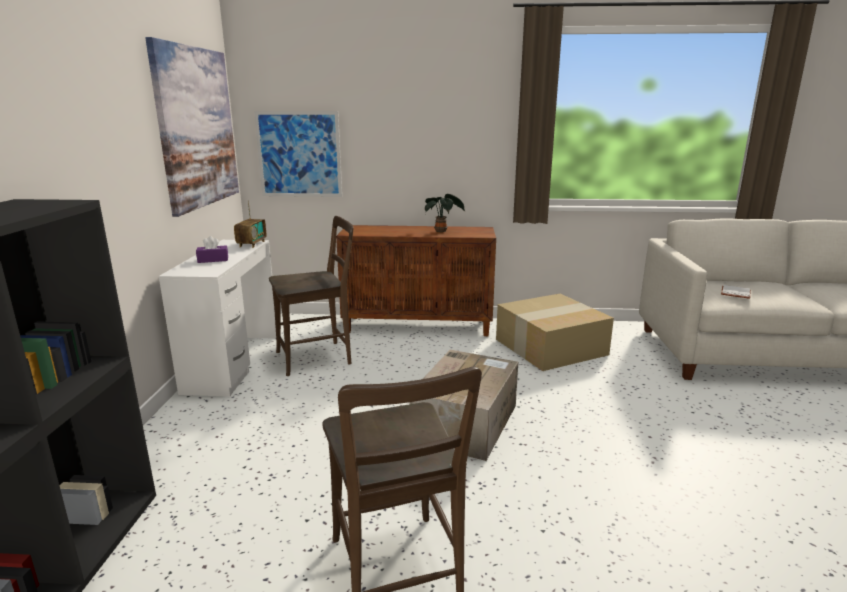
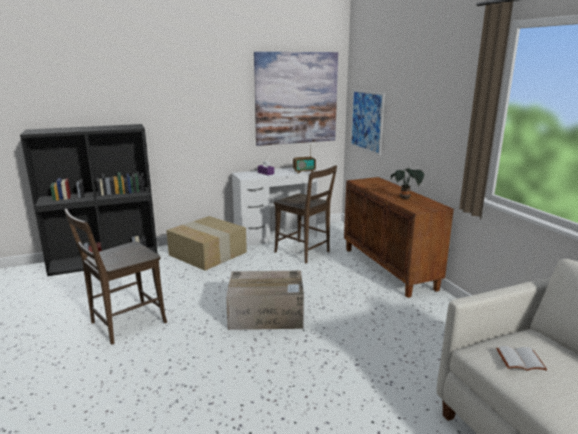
camera: 65 degrees right, 0 degrees up
(550, 347) = (421, 328): cardboard box -> cardboard box (206, 253)

